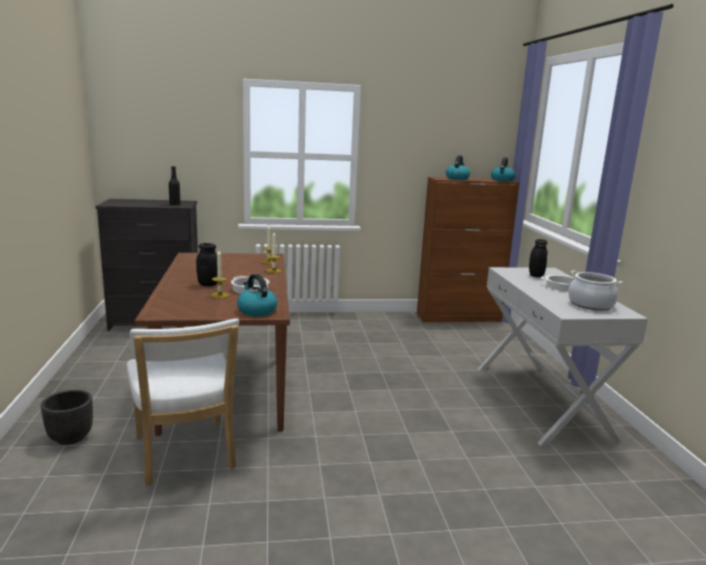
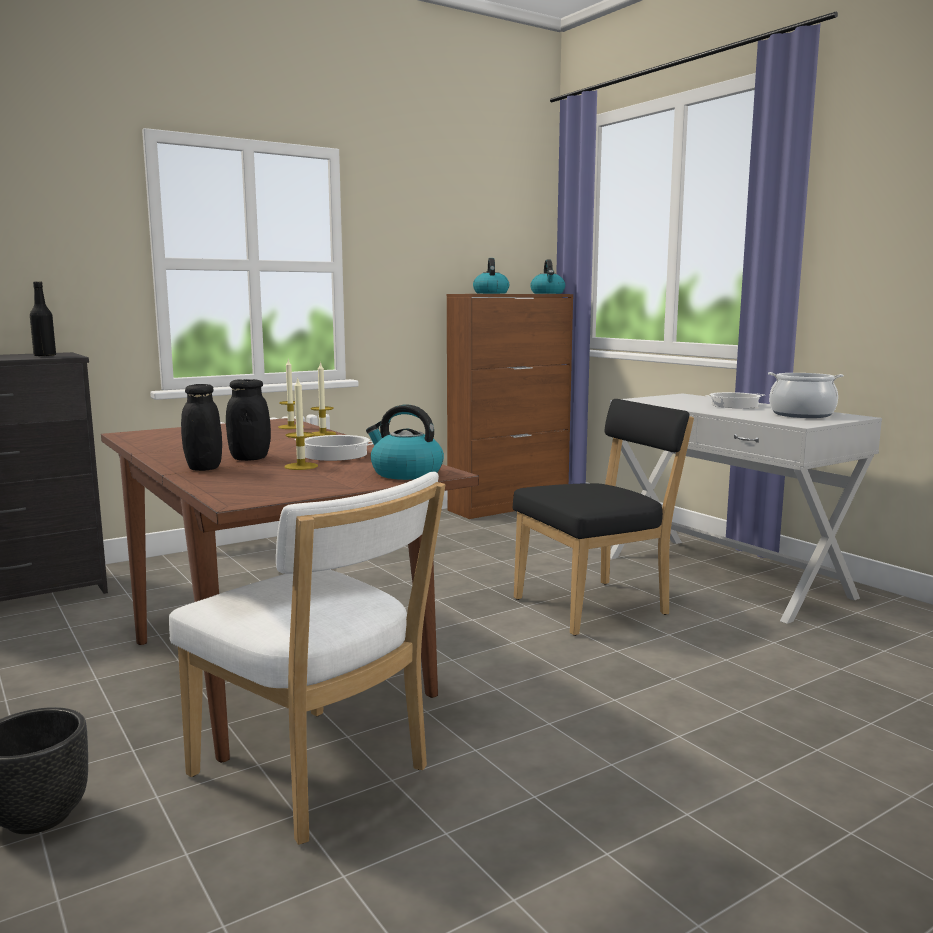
camera: 25 degrees left, 5 degrees down
(431, 400) = (597, 606): none -> black chair
(536, 275) = (682, 400): black jar -> black jar (203, 468)

